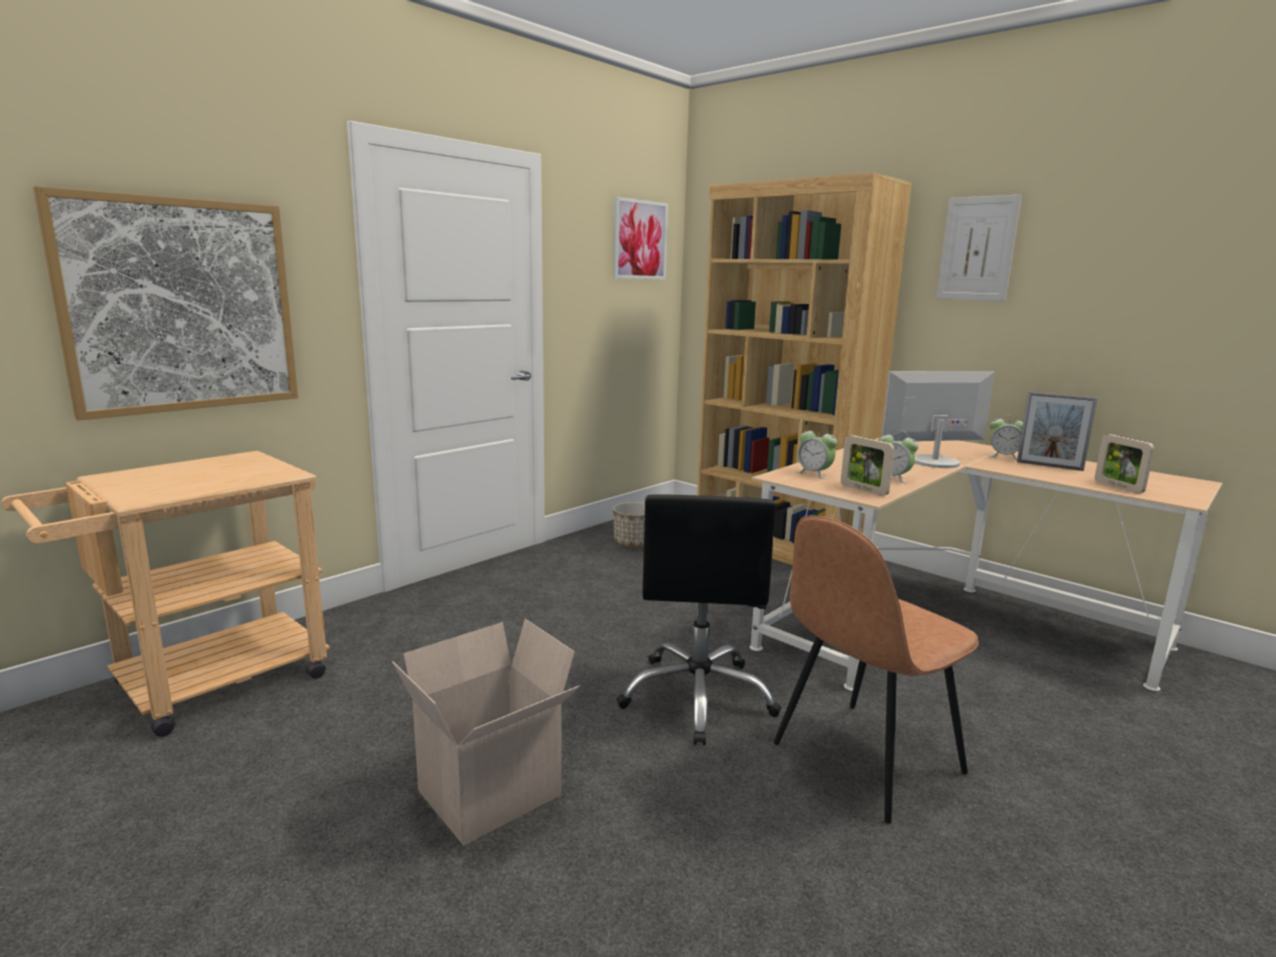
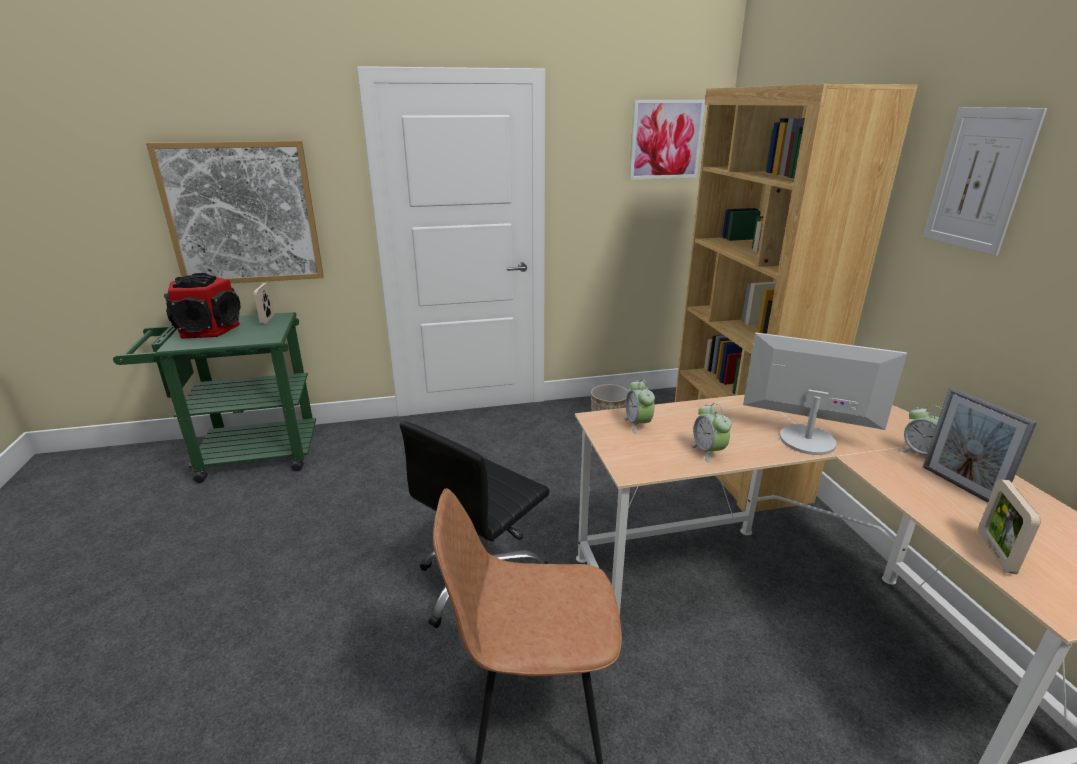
camera: 35 degrees right, 10 degrees up
(157, 479) = (209, 329): none -> speaker
(203, 686) = (246, 455): beige cart -> green cart
(490, 796) = (278, 599): cardboard box -> none
(863, 490) = (645, 459): picture frame -> picture frame (267, 320)

